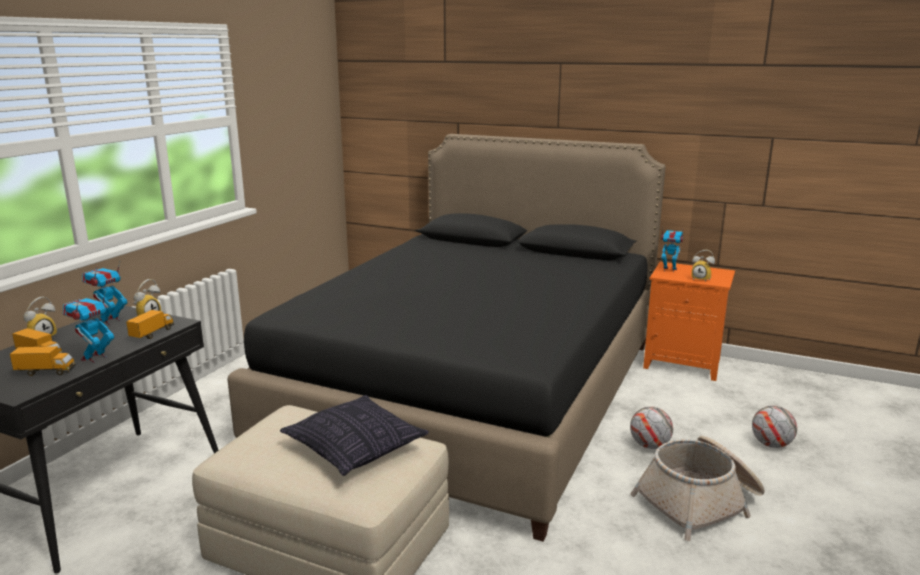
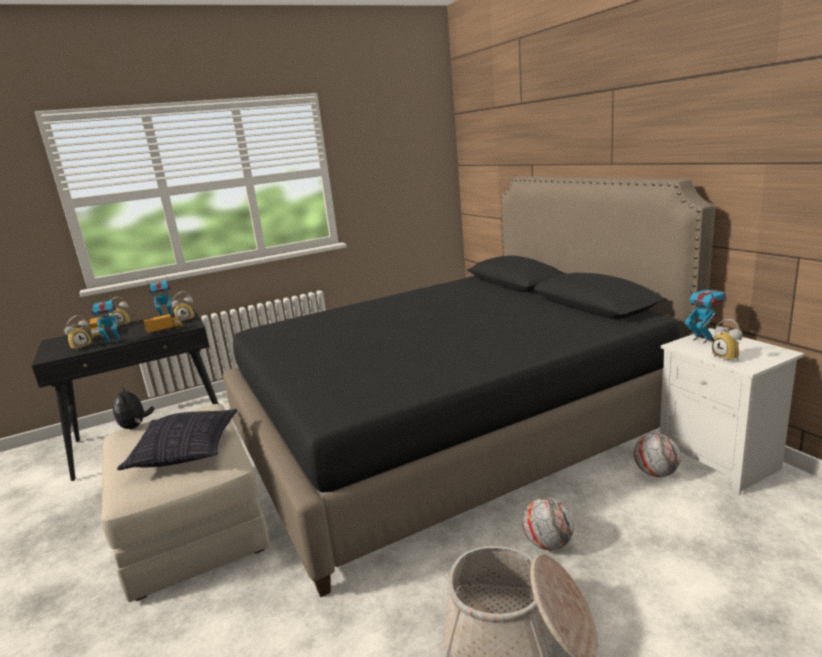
camera: 40 degrees right, 0 degrees up
(46, 372) = (81, 347): toy truck -> alarm clock
(231, 448) = (135, 426): none -> plush toy
(684, 363) = (721, 461): orange nightstand -> white nightstand
(771, 444) = (712, 605): football -> football (655, 473)

